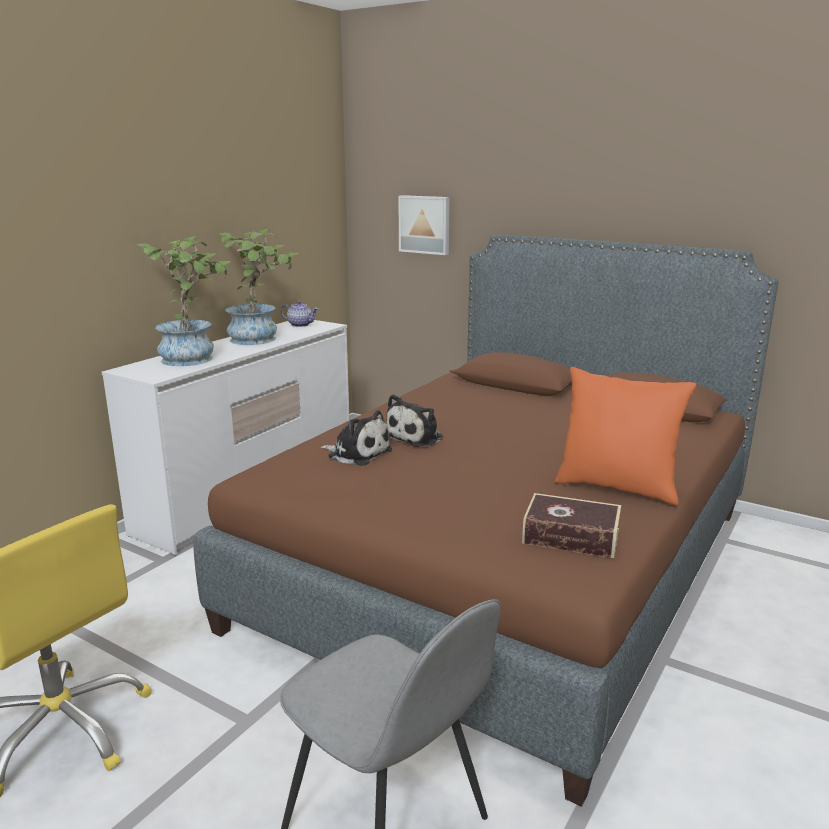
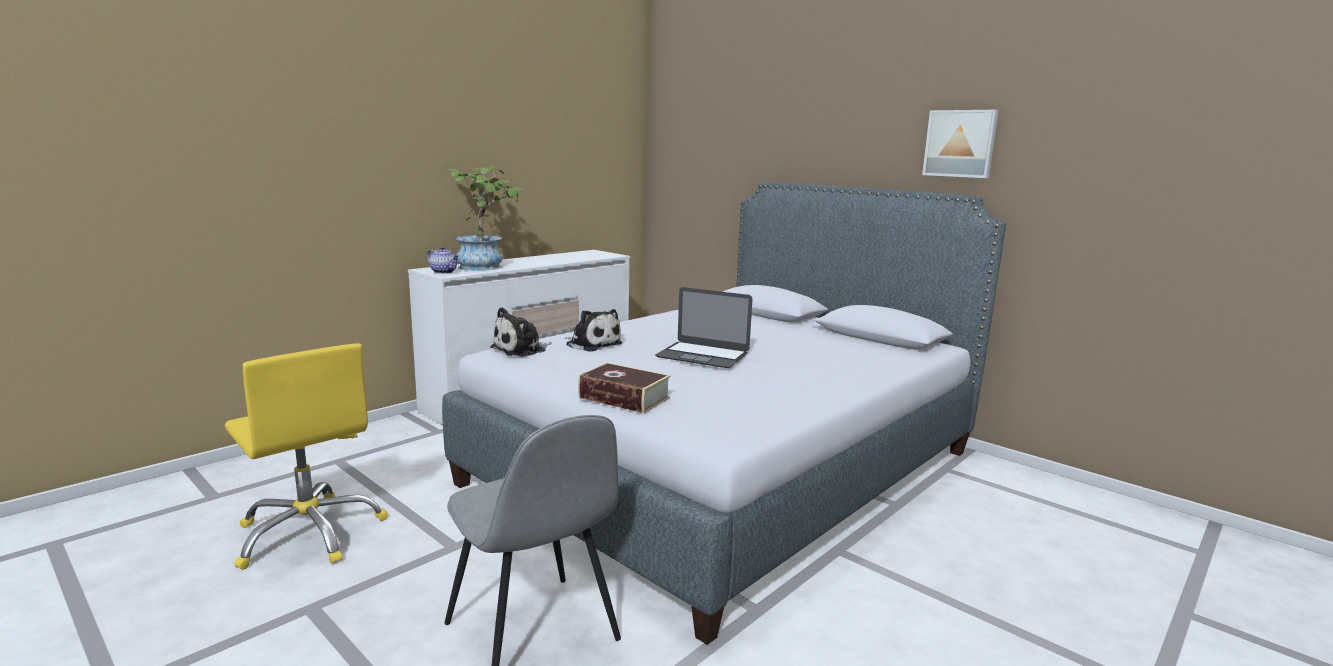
camera: 10 degrees right, 5 degrees down
(260, 338) = (549, 259): potted plant -> none
(300, 325) = (590, 253): teapot -> teapot (444, 272)
(416, 437) = (650, 339): plush toy -> plush toy (521, 350)
(425, 224) = (709, 174): picture -> picture (960, 143)
(488, 456) = (702, 355): none -> laptop
(506, 565) = (728, 466): brown bed -> grey bed
(571, 536) = (736, 410): book -> book (624, 398)
(617, 487) = (803, 384): orange pillow -> none

